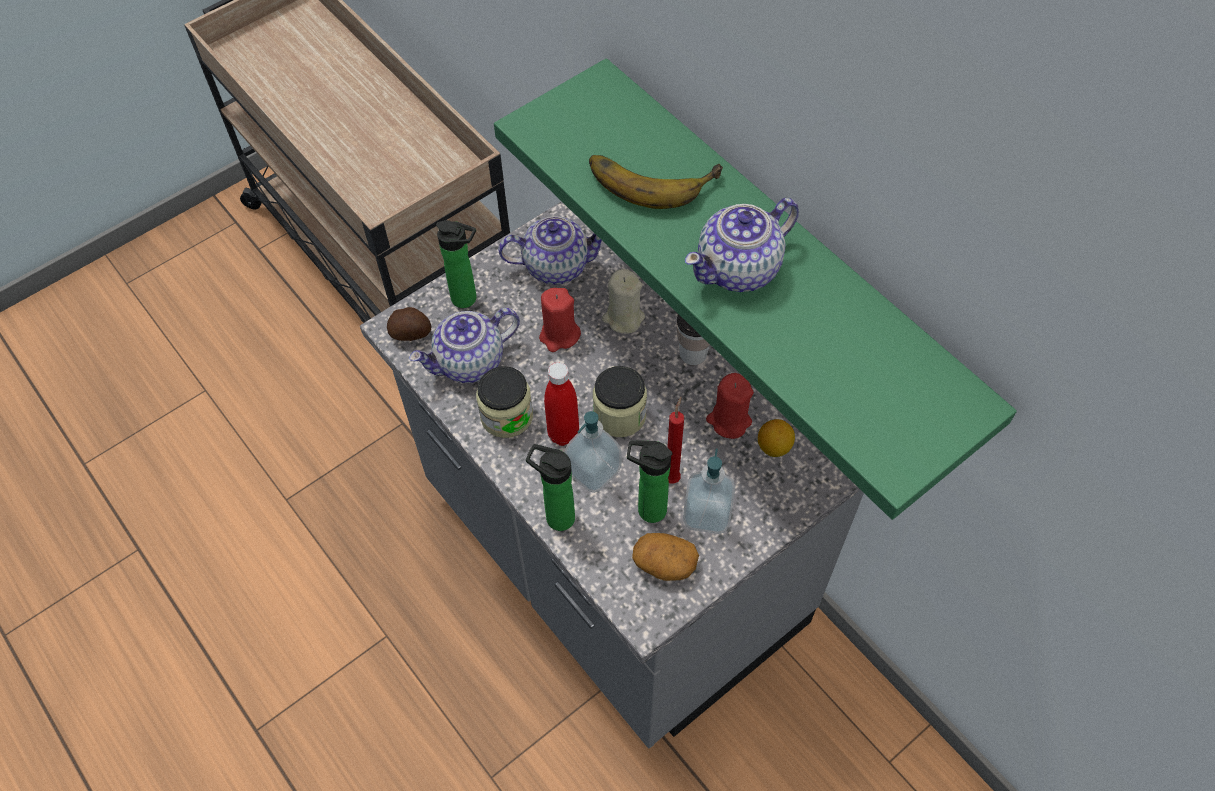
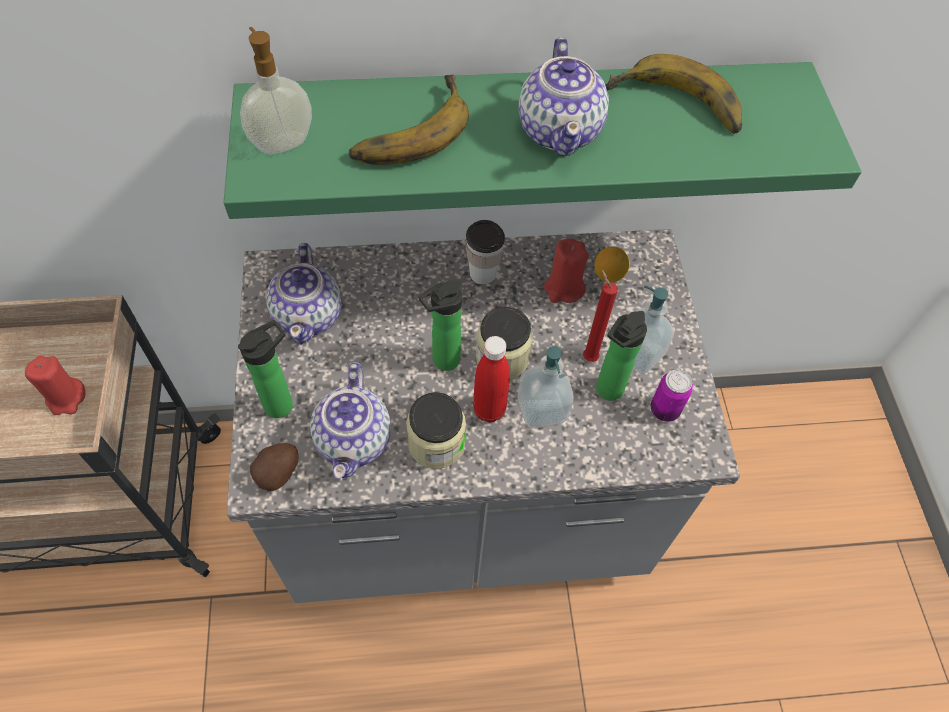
camera: 60 degrees left, 0 degrees up
(555, 265) = (309, 315): teapot -> teapot turned 150 degrees clockwise
(556, 516) = (567, 463): bottle -> bottle (442, 361)
(559, 335) = (385, 354): red candle -> red candle (66, 398)
(573, 117) = (282, 142): none -> soap dispenser
(623, 318) = (407, 299): beige candle -> none
(664, 564) = (664, 410): potato -> can
(840, 333) = (674, 109): none -> banana

